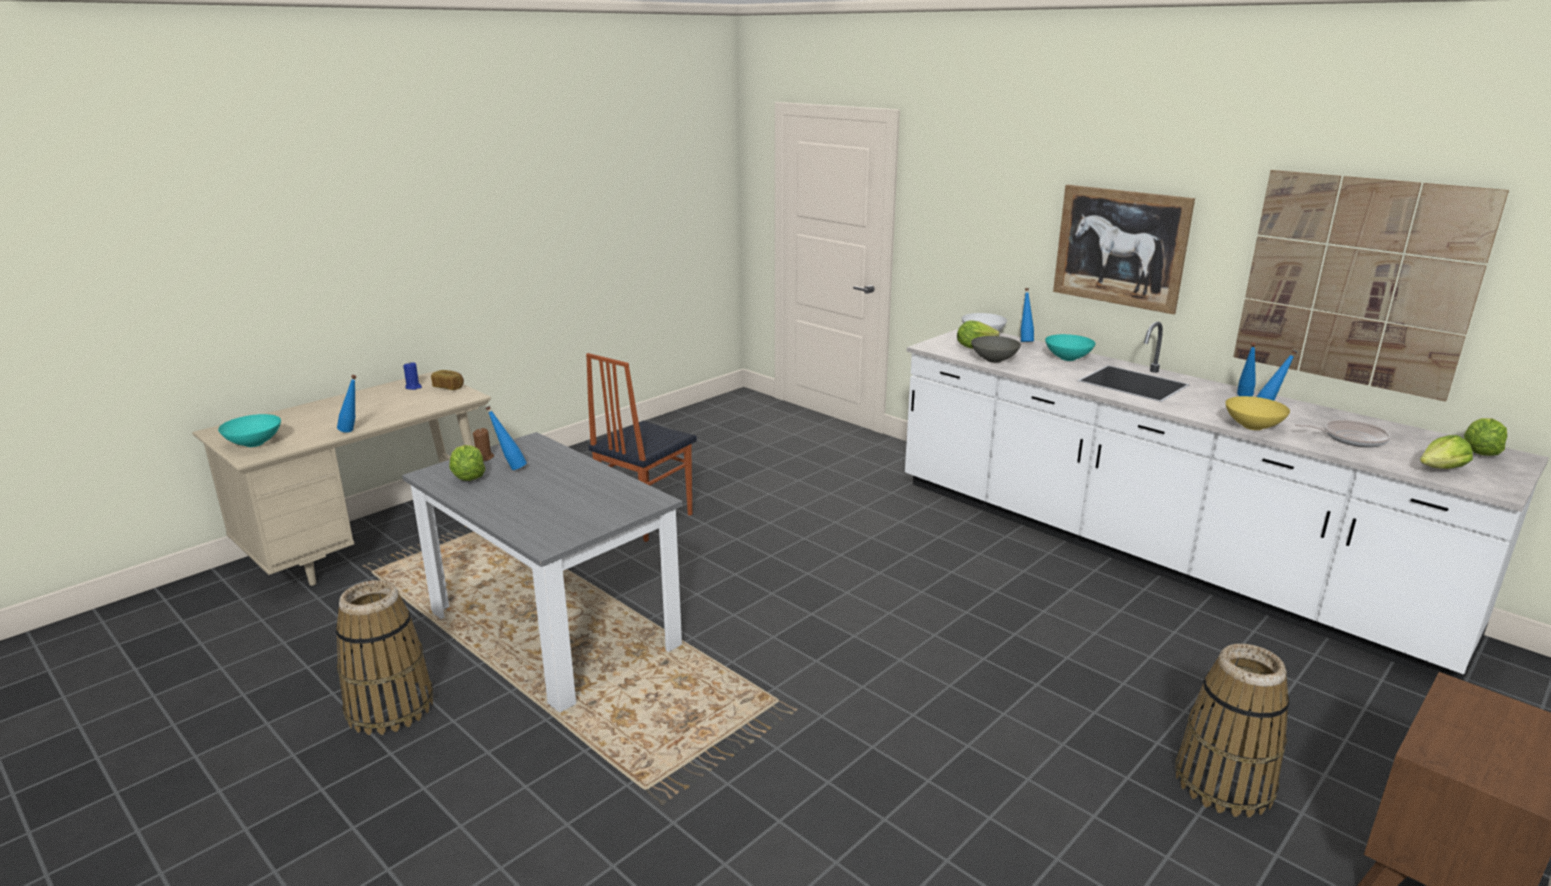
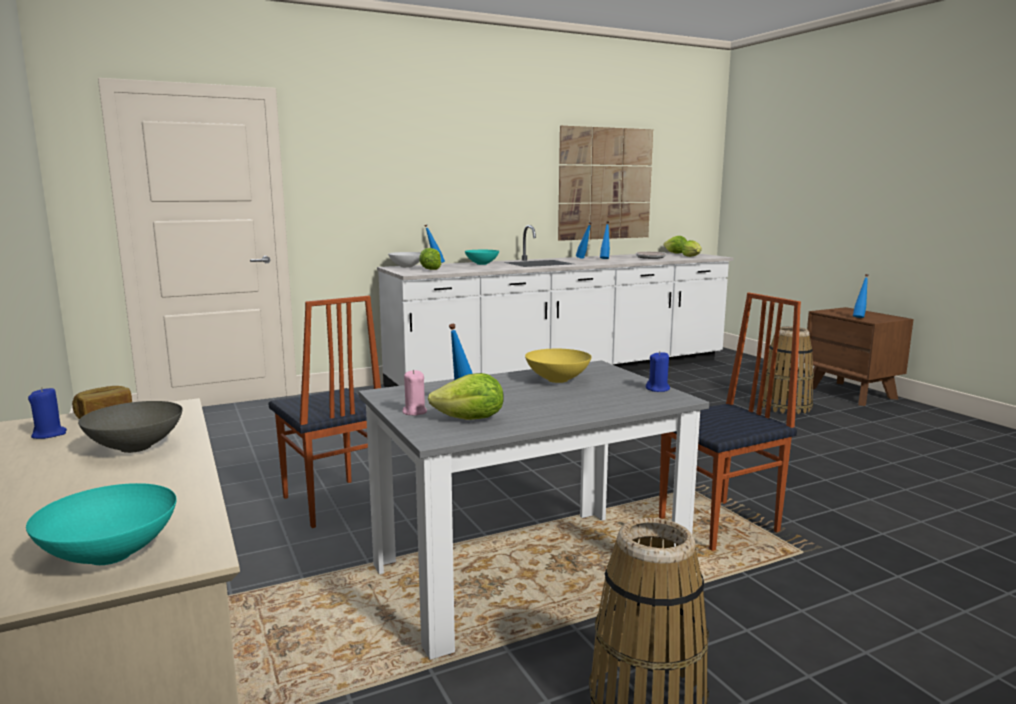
camera: 70 degrees left, 10 degrees down
(353, 431) = (199, 471): blue bottle -> blue bottle (859, 317)
(484, 458) = (414, 412): brown candle -> pink candle
(575, 535) = (658, 389): none -> blue candle
(690, 728) = (720, 525): none -> chair
(994, 360) = (464, 270): grey bowl -> grey bowl (136, 448)
(1120, 247) = (483, 184): picture -> none
(1253, 426) = (625, 261): yellow bowl -> yellow bowl (557, 379)

